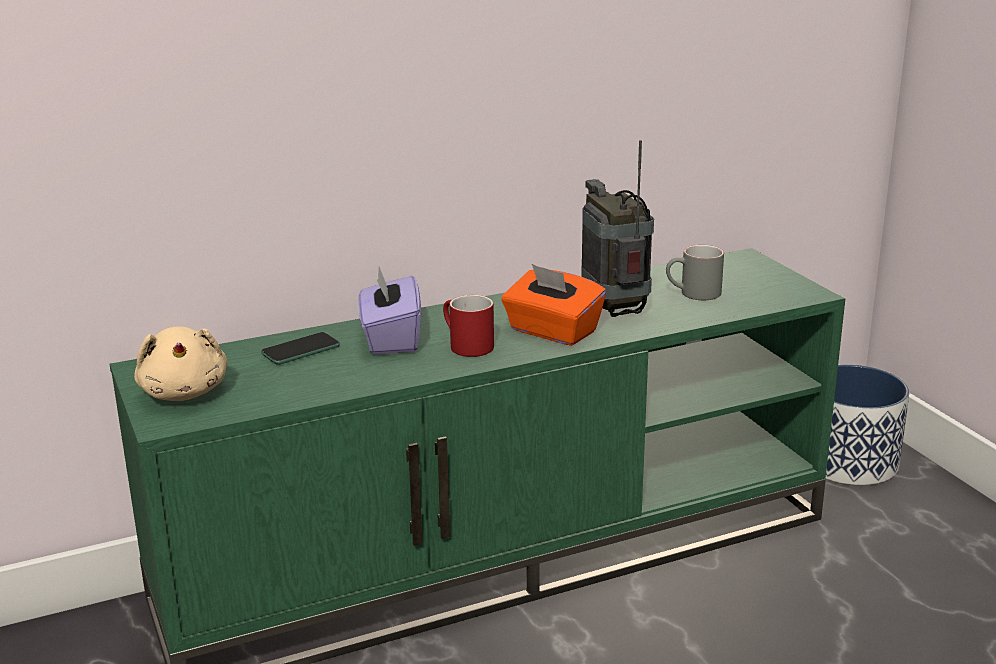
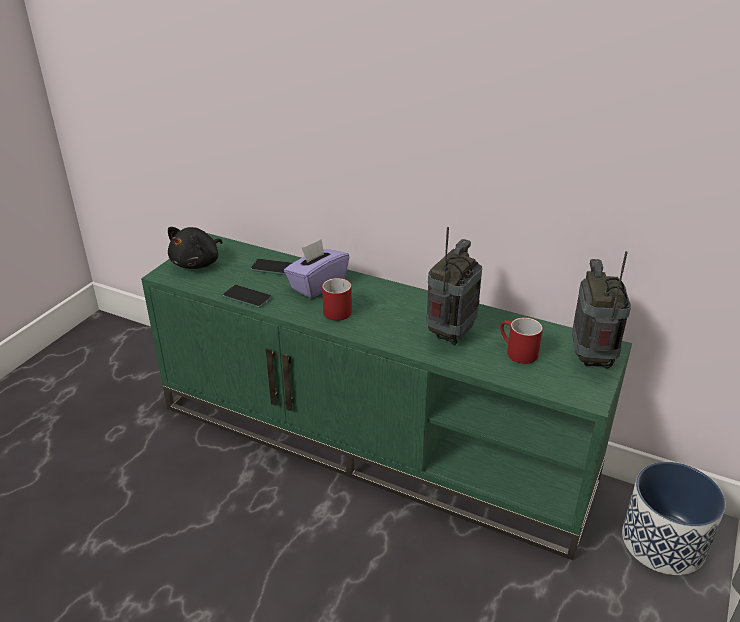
camera: 50 degrees right, 10 degrees up
(184, 392) = (197, 263): beige plush toy -> black plush toy
(338, 386) = (247, 297): none -> phone
(552, 332) = (390, 327): orange tissue box -> none
(693, 294) = (516, 352): grey mug -> red mug
(752, 270) = (592, 358): none -> radio

